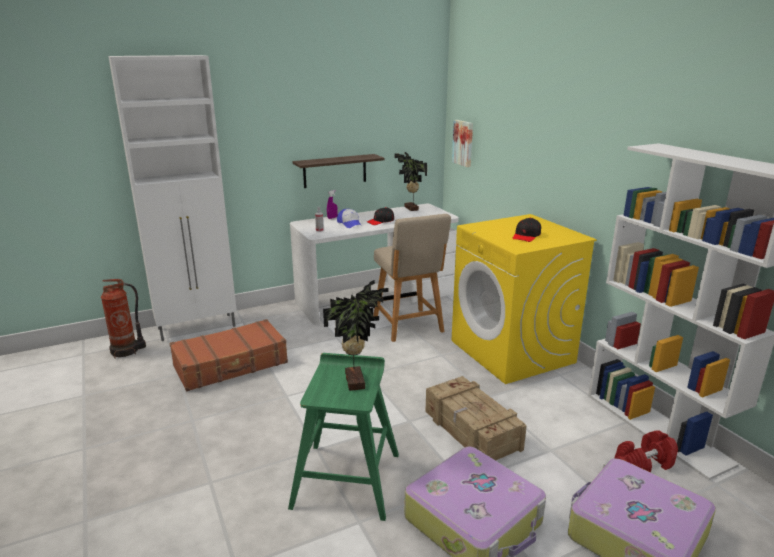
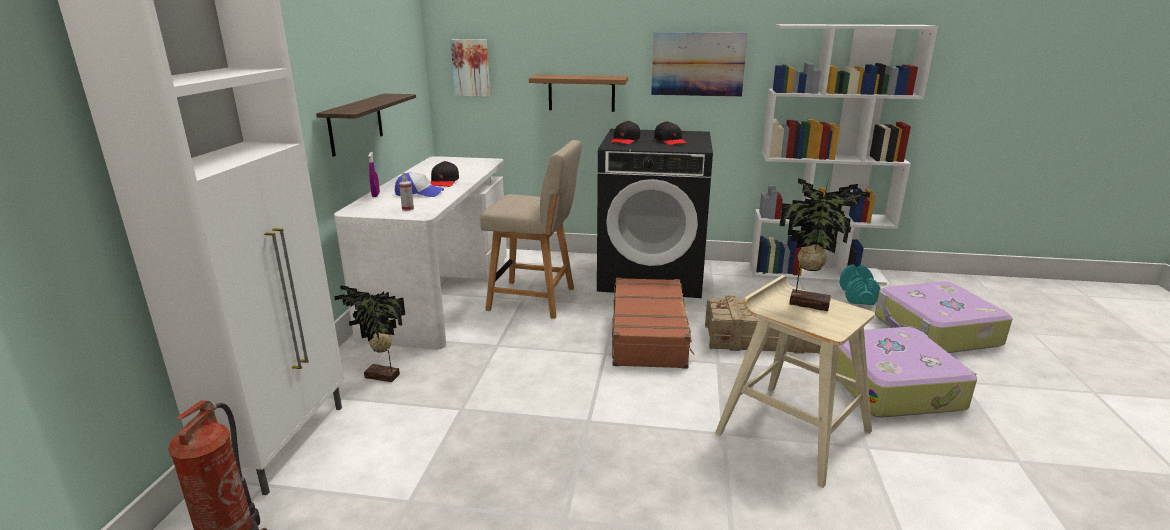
camera: 55 degrees left, 0 degrees up
(231, 365) = (453, 442): brown suitcase -> brown suitcase (649, 334)
(347, 479) = (791, 431): green stool -> beige stool
(410, 208) = (432, 164): potted plant -> potted plant (382, 377)
(498, 225) = (625, 140): none -> black cap
(512, 352) = (652, 275): yellow washing machine -> black washing machine
(517, 178) = (581, 93): none -> shelf
(595, 171) = (698, 64): none -> picture
(644, 465) = (857, 296): red dumbbell -> turquoise dumbbell

